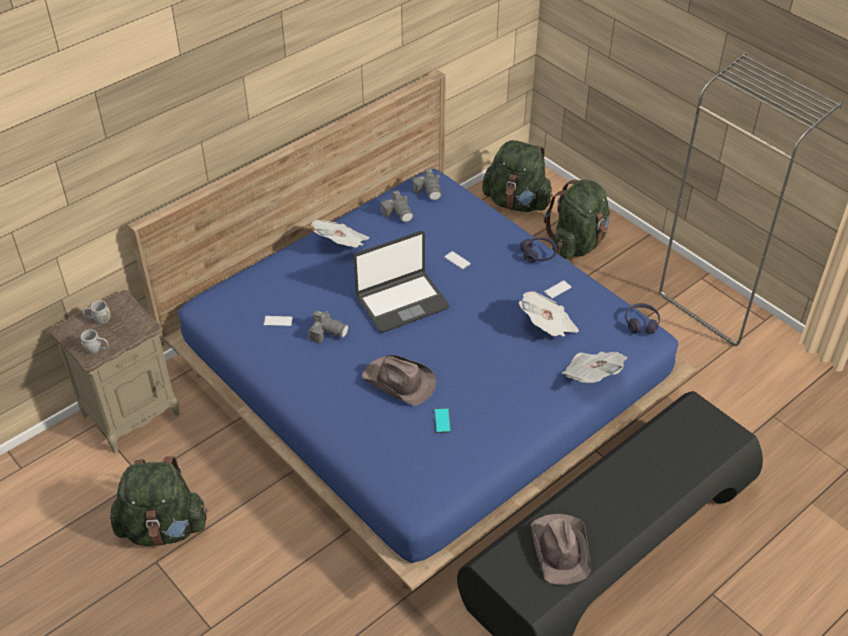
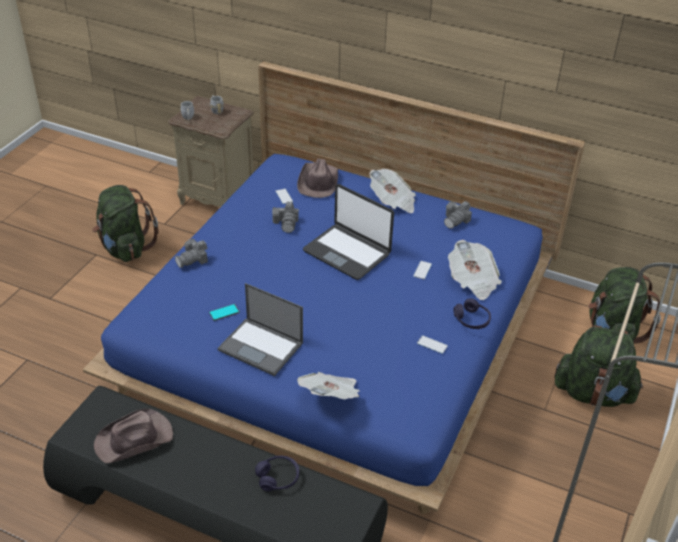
camera: 65 degrees right, 5 degrees down
(399, 382) = (254, 276): brown hat -> brown hat (318, 182)
(429, 191) = (500, 230): camera -> camera (193, 260)
(505, 405) = (262, 346): none -> laptop
(548, 326) = (378, 350): newspaper -> newspaper (473, 281)
(641, 323) = (428, 418): purple headphones -> purple headphones (278, 478)

